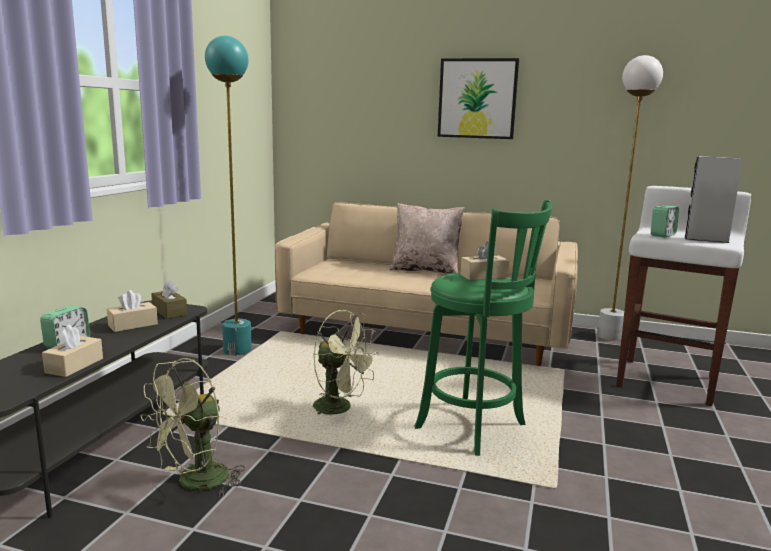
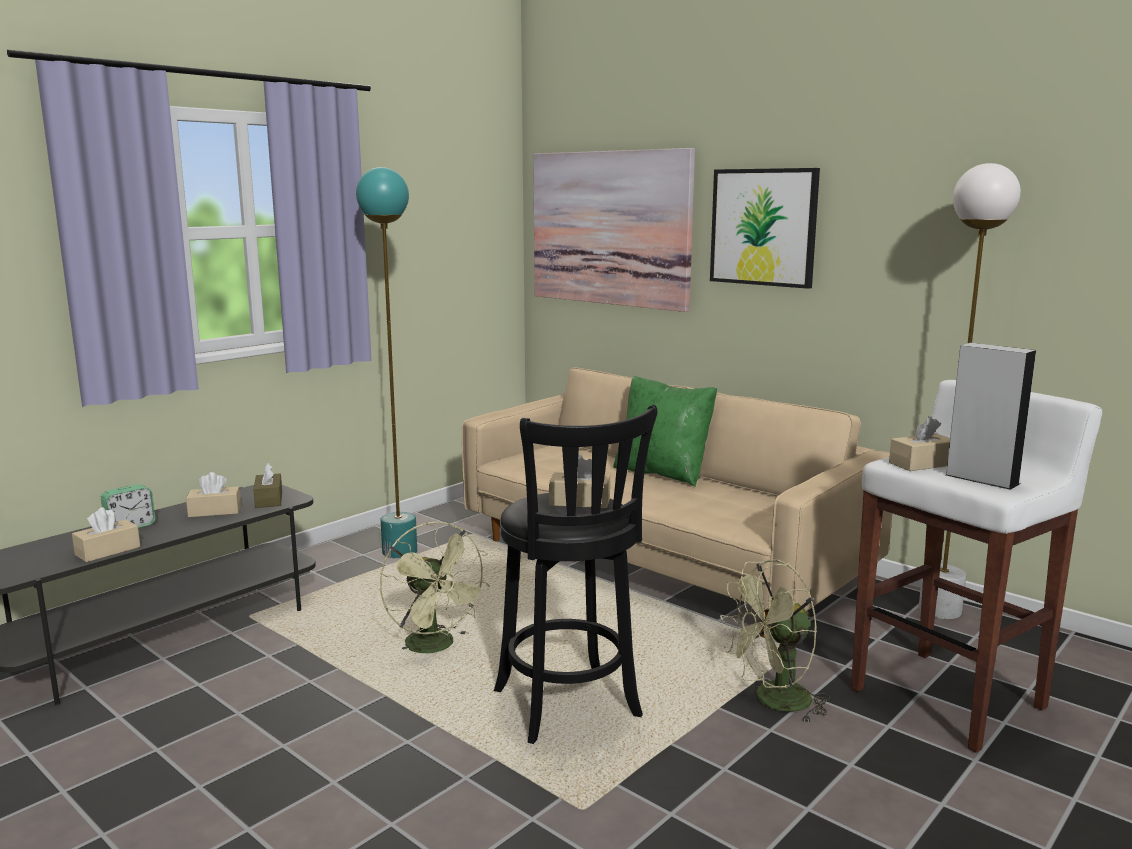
camera: 25 degrees right, 0 degrees up
(195, 483) = (204, 701): green fan -> green fan (773, 702)
(352, 101) = (610, 228): none -> picture
(425, 270) = (663, 473): beige pillow -> green pillow
(475, 429) = (569, 708): green stool -> black stool
(662, 235) = (922, 464): alarm clock -> beige tissue box

